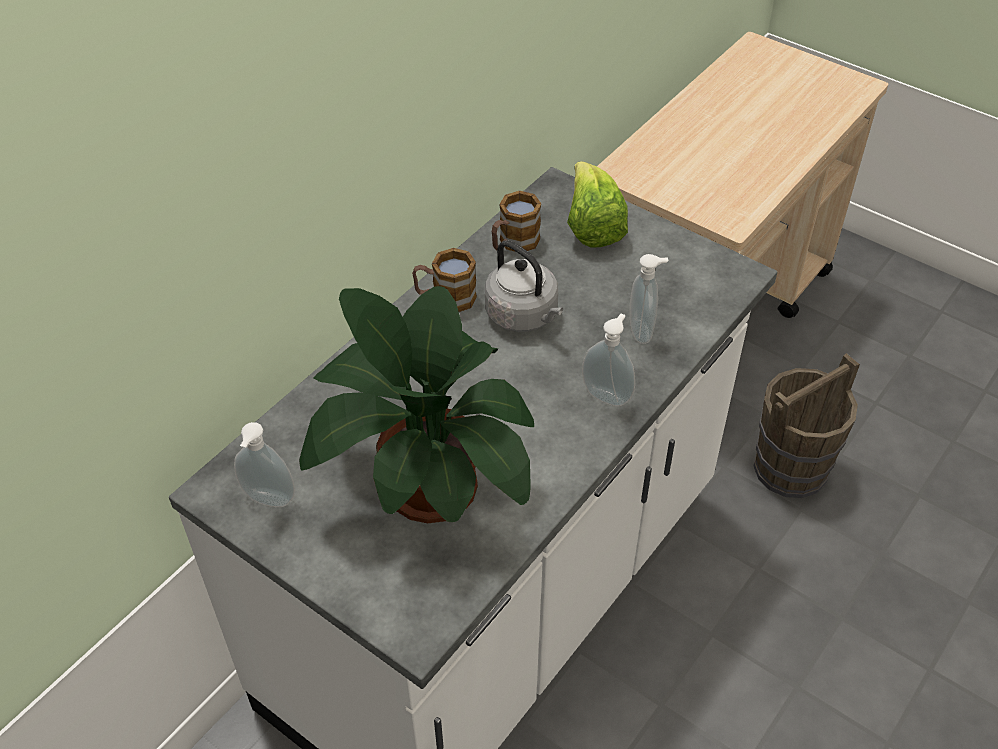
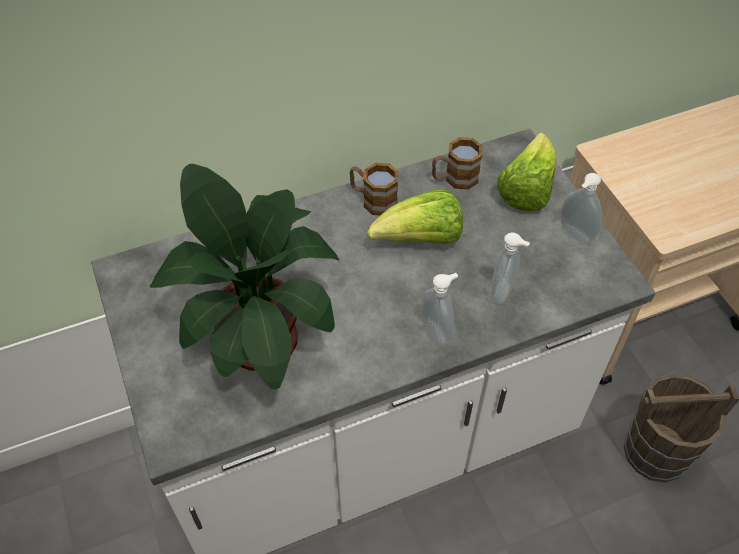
camera: 30 degrees right, 5 degrees up
(268, 501) = (147, 295): soap dispenser -> soap dispenser (574, 235)
(524, 316) = (420, 239): grey kettle -> lettuce

